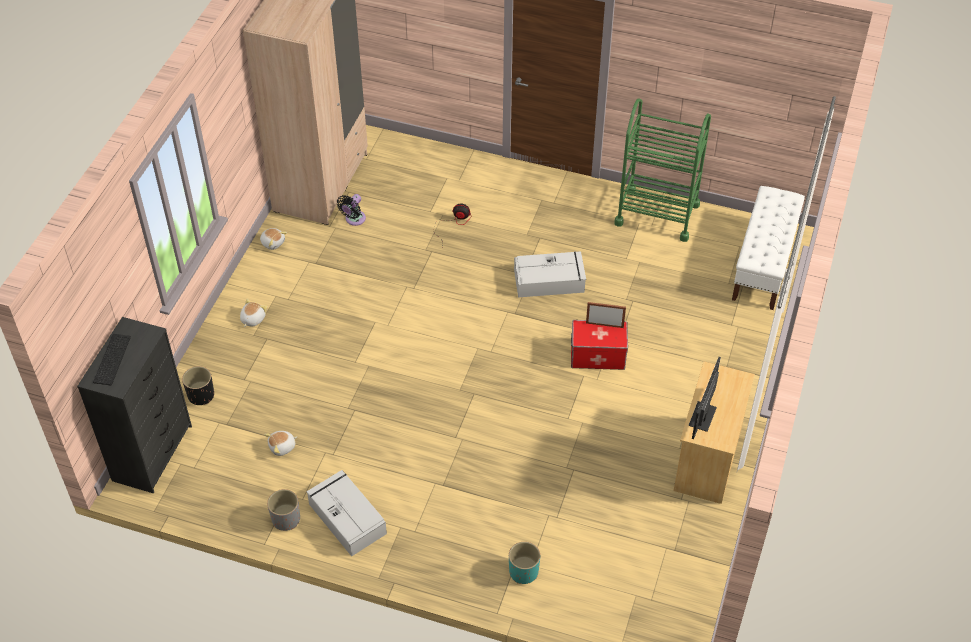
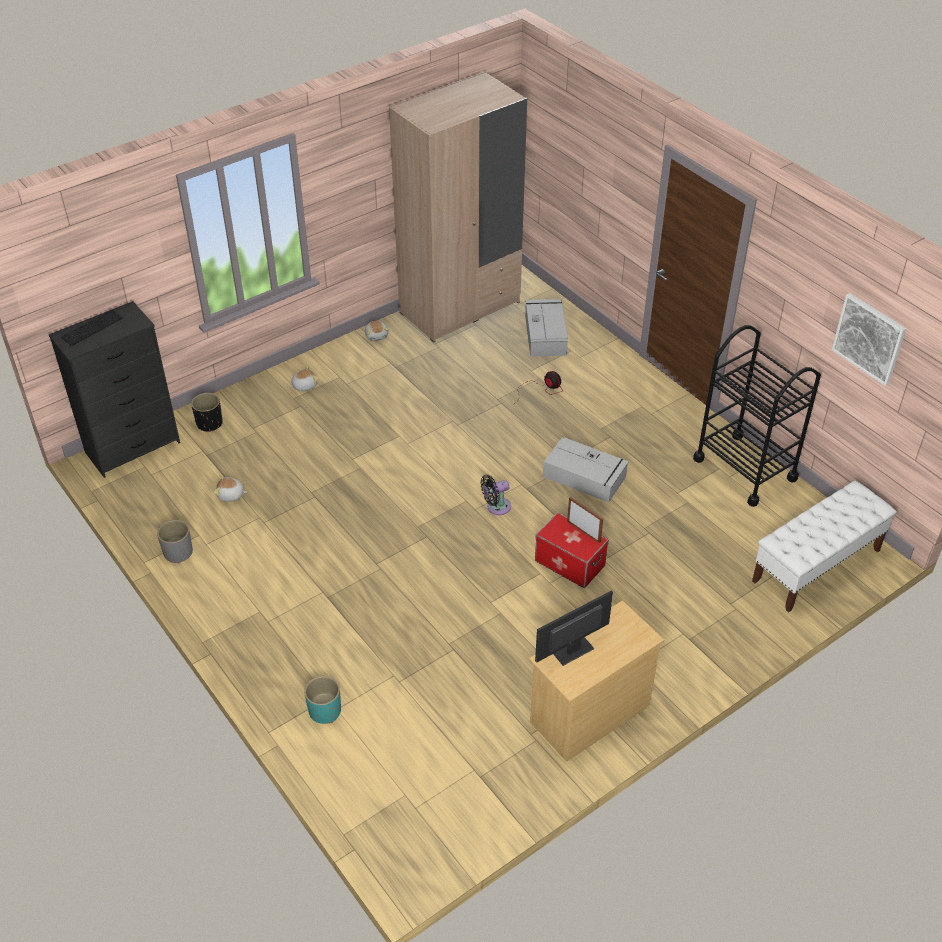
camera: 35 degrees right, 5 degrees down
(346, 518) = (225, 579): grey storage box -> grey storage box (545, 334)
(354, 219) = (459, 348): black fan -> black fan (496, 507)
(657, 214) = (745, 469): green cart -> black cart
(750, 73) = (869, 338): none -> picture

